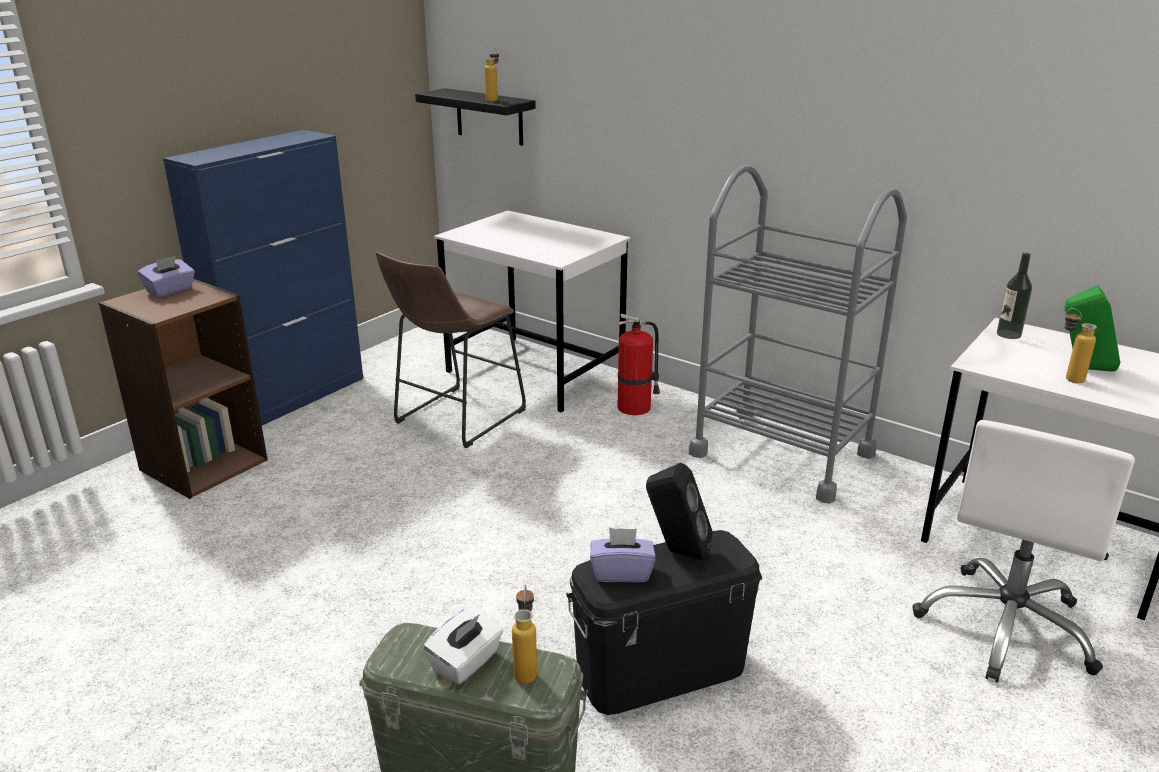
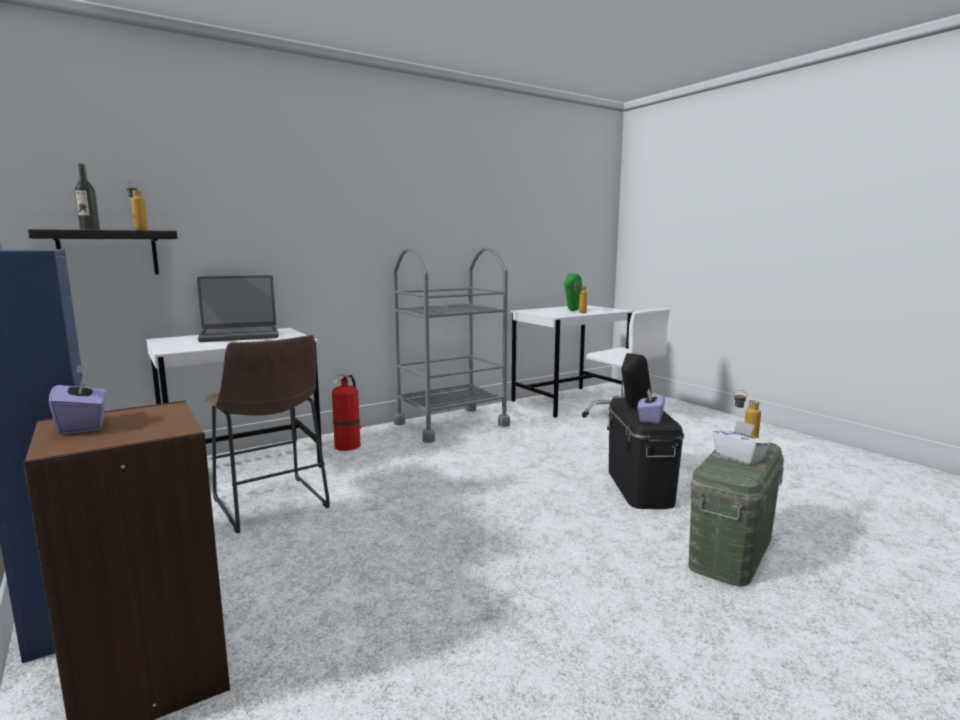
camera: 70 degrees left, 15 degrees down
(552, 234) = (239, 336): none -> laptop
(1008, 334) = (531, 311): bottle -> bottle (90, 229)

